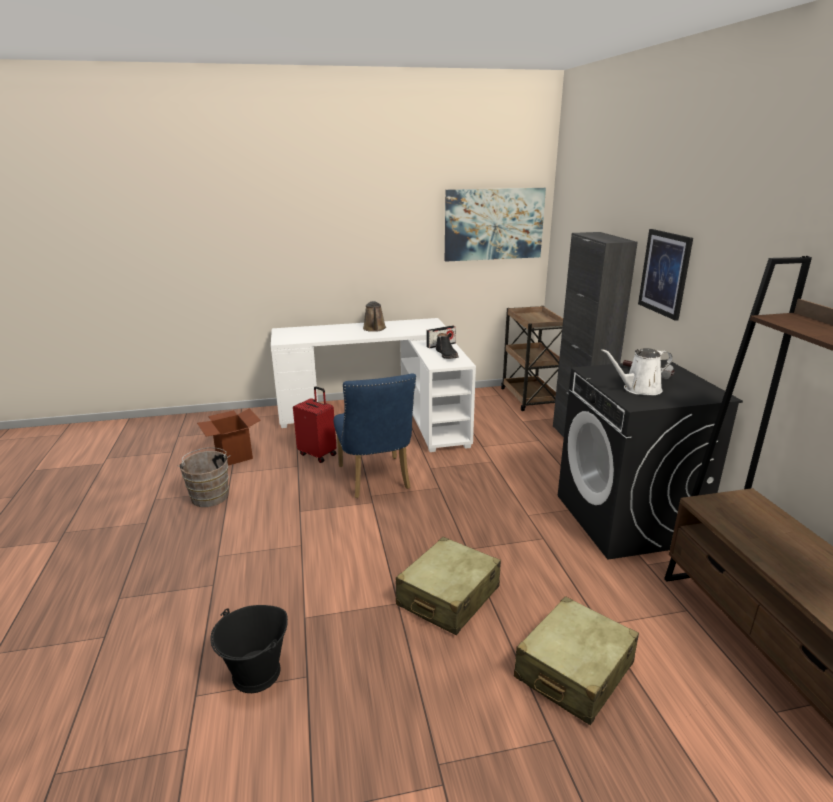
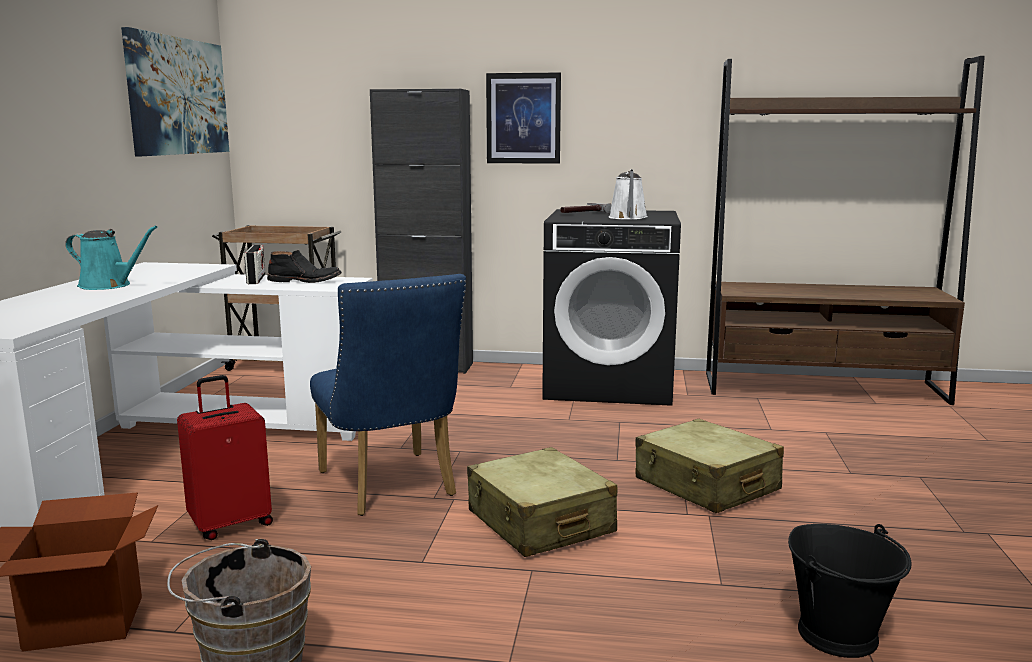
camera: 70 degrees left, 10 degrees down
(374, 329) = (109, 285): brown watering can -> turquoise watering can
(375, 480) = (391, 488): blue chair -> blue chair turned 60 degrees clockwise
(573, 671) = (833, 452): beige suitcase -> beige suitcase (539, 522)

